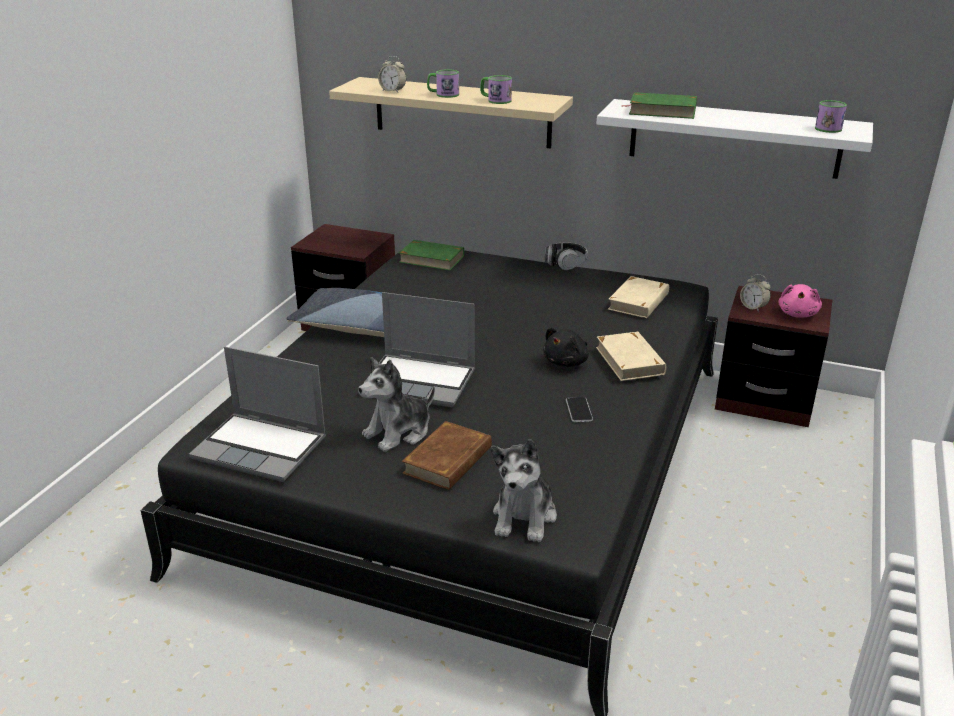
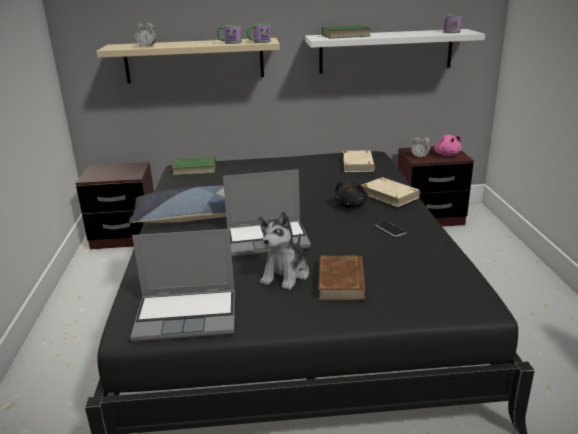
camera: 25 degrees left, 5 degrees down
(443, 94) = (187, 44): mug -> mug (259, 42)
(524, 516) = (433, 301): plush toy -> none
(565, 264) = (288, 155): headphones -> none

